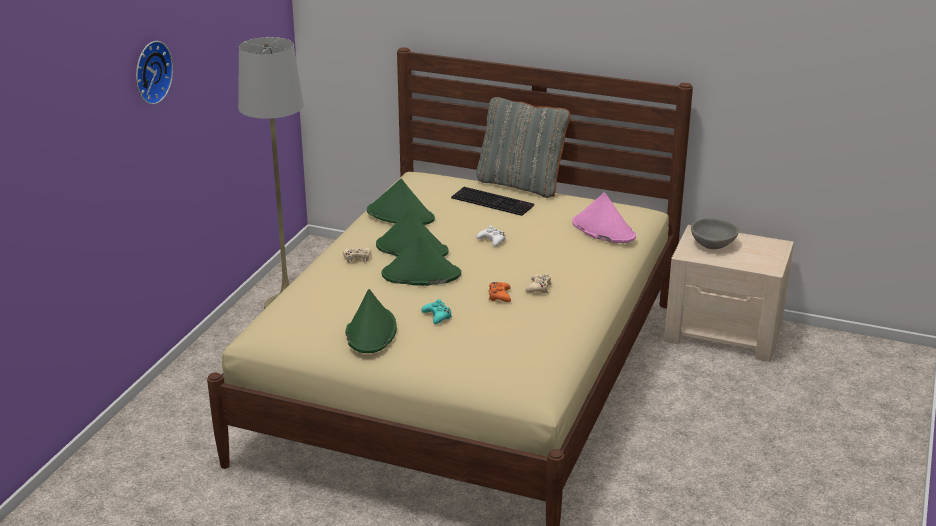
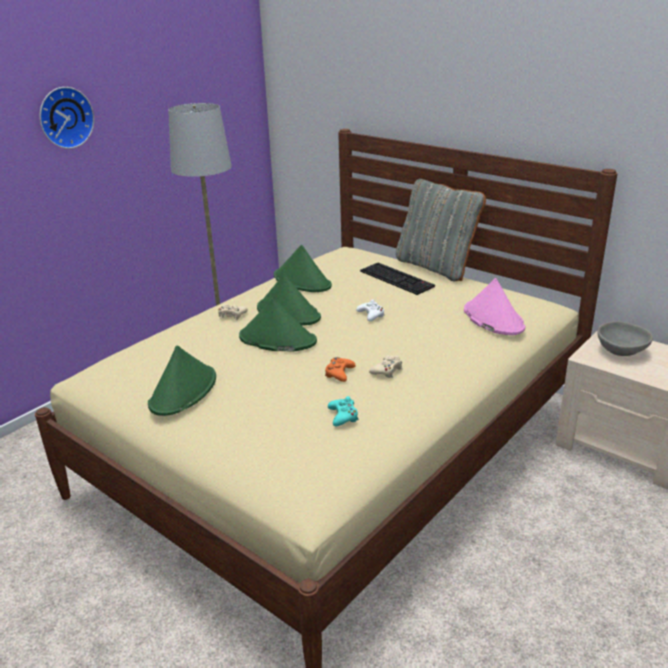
camera: 20 degrees right, 0 degrees up
(437, 316) = (260, 385): turquoise game controller -> turquoise game controller (343, 416)

